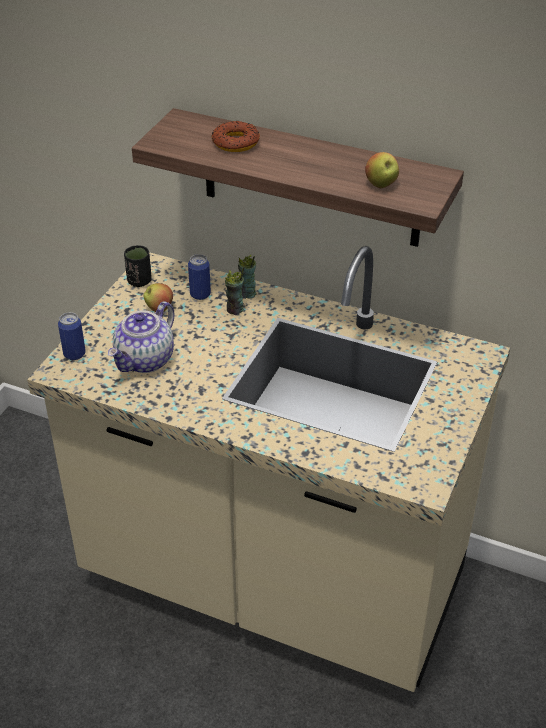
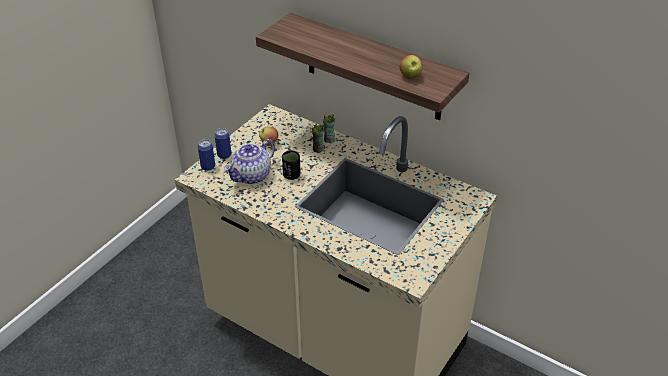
camera: 10 degrees right, 0 degrees up
(139, 281) = (261, 124): black cup -> black cup (291, 175)
(200, 294) = (298, 137): can -> can (224, 155)
(236, 142) = (323, 39): donut -> none

